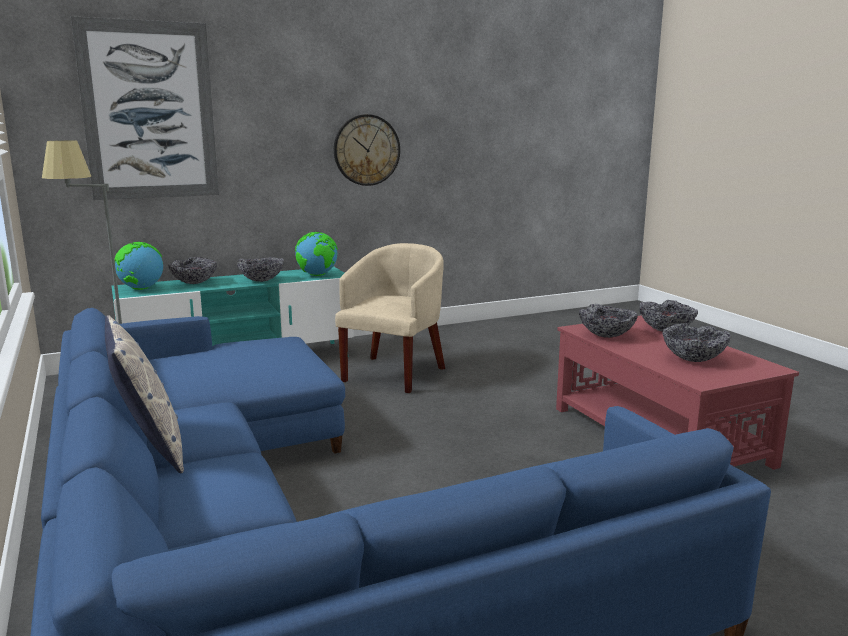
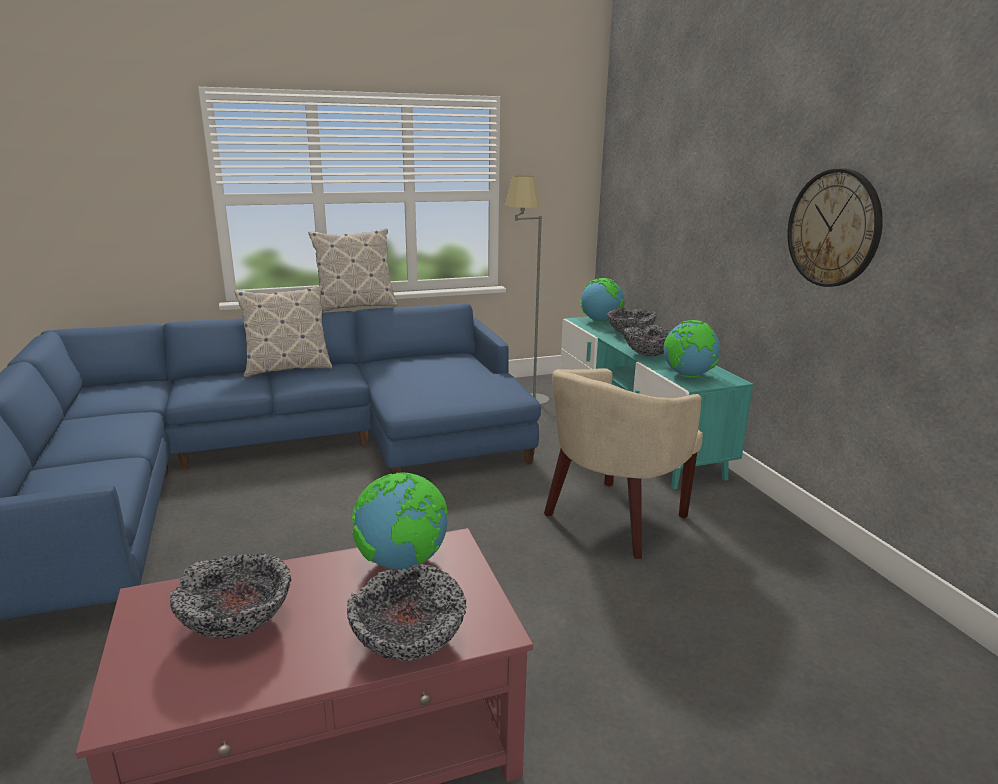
camera: 95 degrees right, 5 degrees up
(64, 351) = (355, 307): none -> pillow
(149, 111) = (661, 154): picture -> none
(394, 373) = (614, 519): beige armchair -> beige armchair turned 105 degrees clockwise
(606, 335) = (403, 563): bowl -> globe

